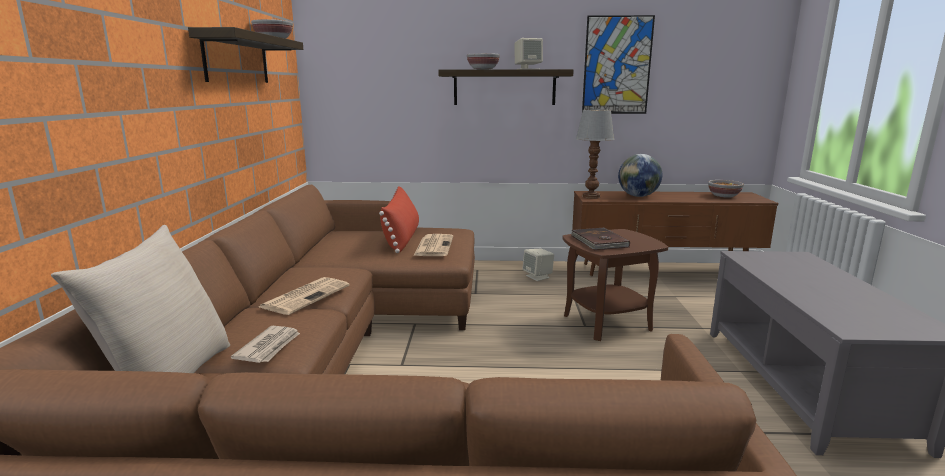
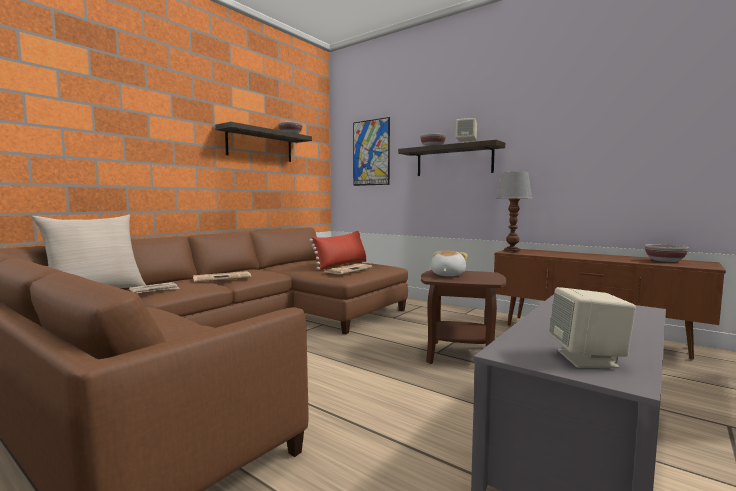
camera: 35 degrees right, 10 degrees down
(538, 277) = (460, 318): beige speaker -> beige speaker (588, 359)
(598, 242) = (447, 275): brown book -> plush toy
(617, 65) = (549, 135): picture -> picture (371, 152)
(638, 196) = (560, 254): globe -> none

